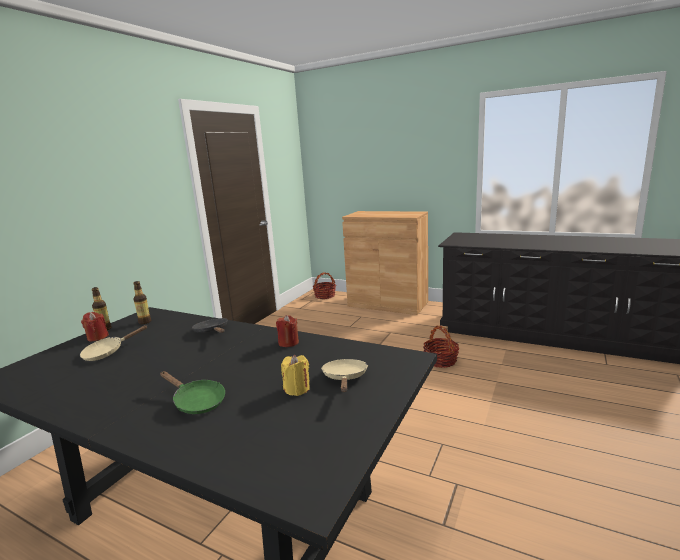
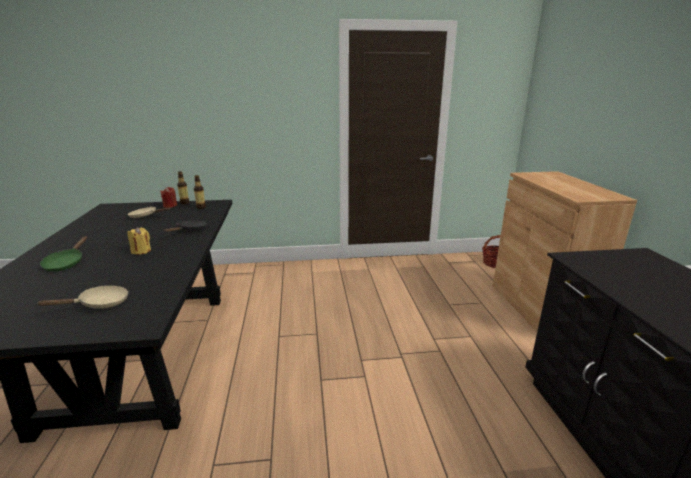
camera: 55 degrees right, 5 degrees up
(288, 343) = (173, 262): red candle -> none
(297, 389) = (81, 290): yellow candle -> yellow candle (141, 251)
(441, 360) = (448, 401): basket -> none

